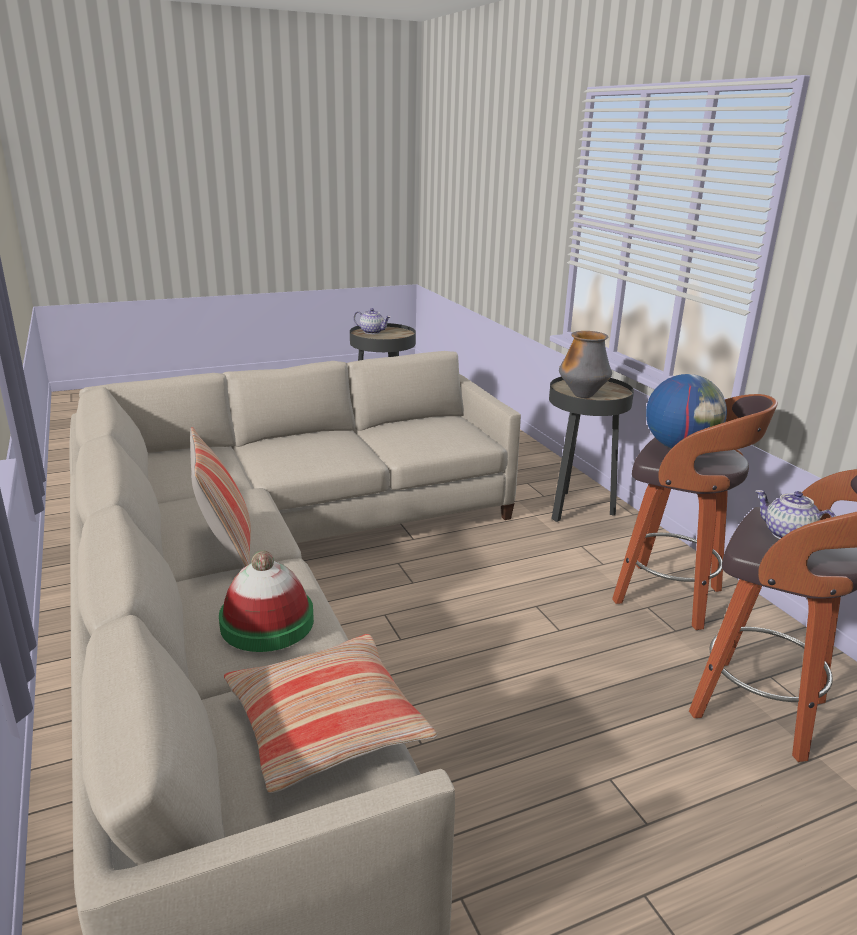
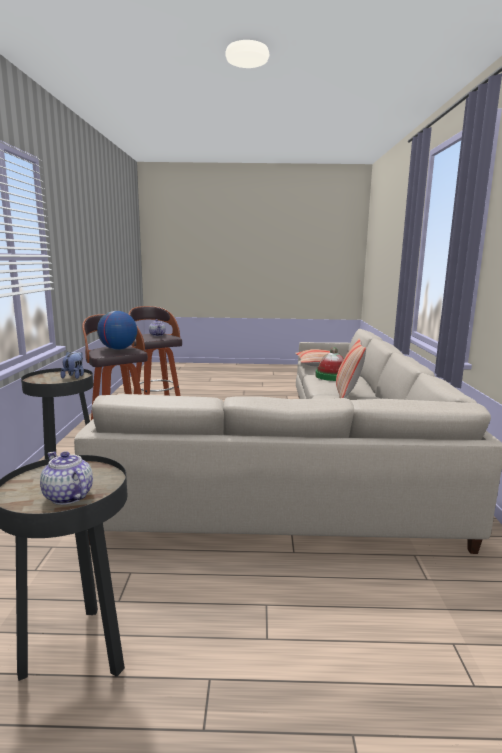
camera: 155 degrees left, 10 degrees down
(582, 395) = (74, 376): vase -> plush toy

